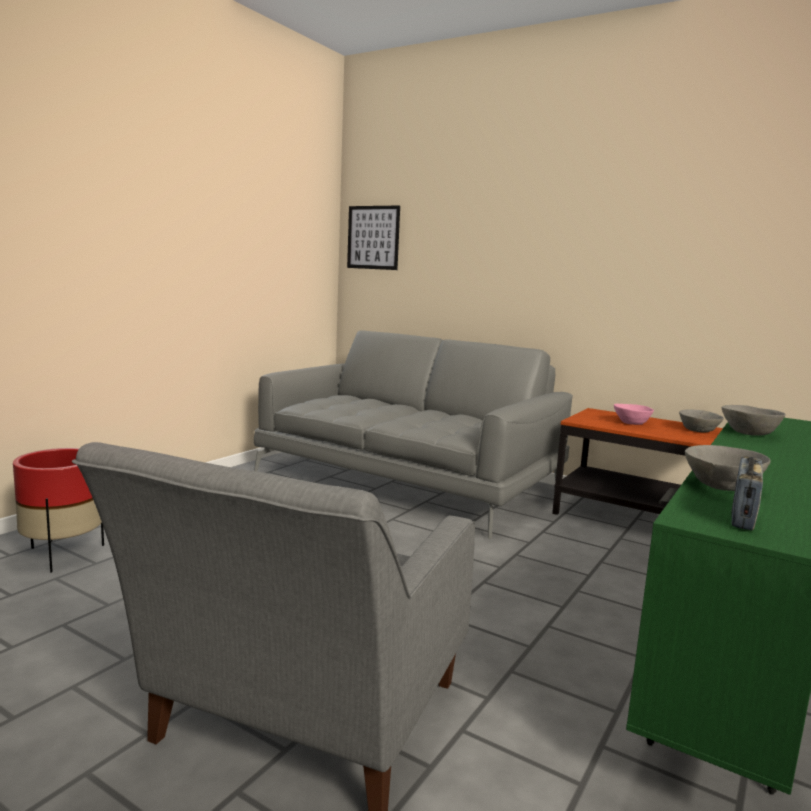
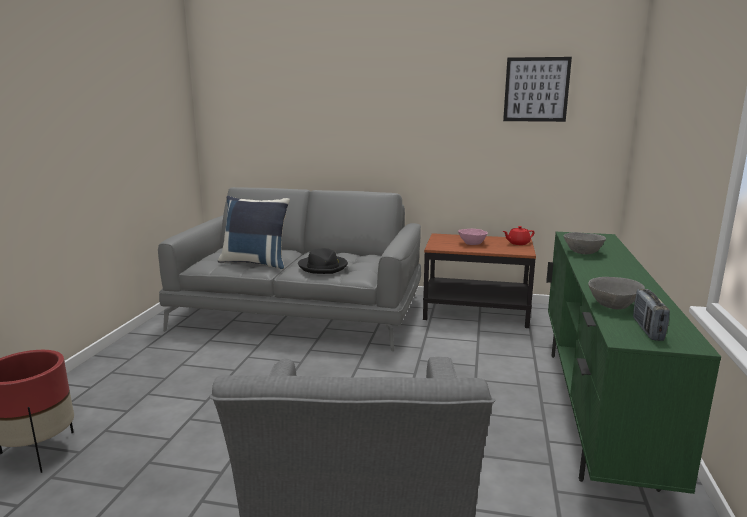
camera: 20 degrees left, 5 degrees up
(358, 411) = (256, 262): none -> blue pillow
(373, 237) = (228, 102): picture -> picture (536, 89)
(427, 424) = (323, 267): none -> black hat
(698, 430) = (518, 243): grey bowl -> red teapot

